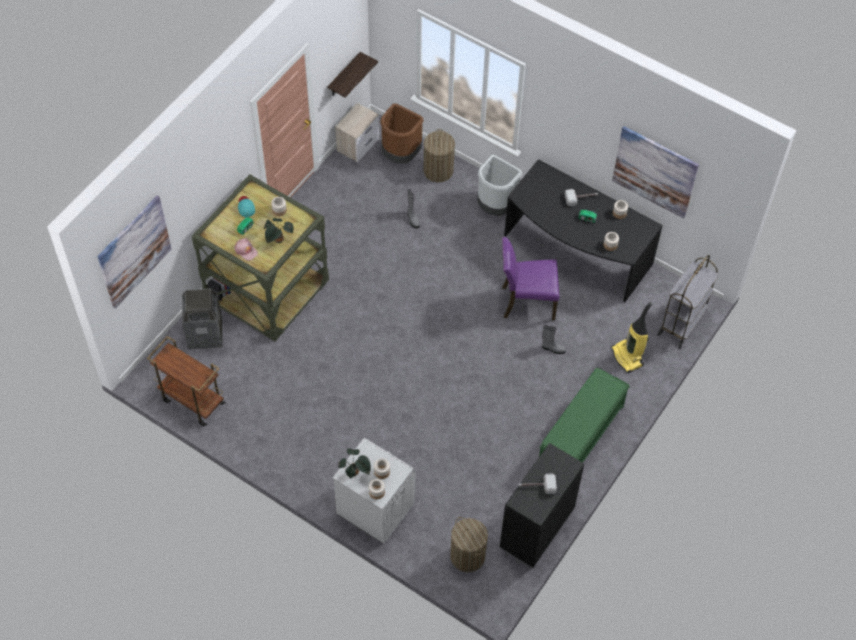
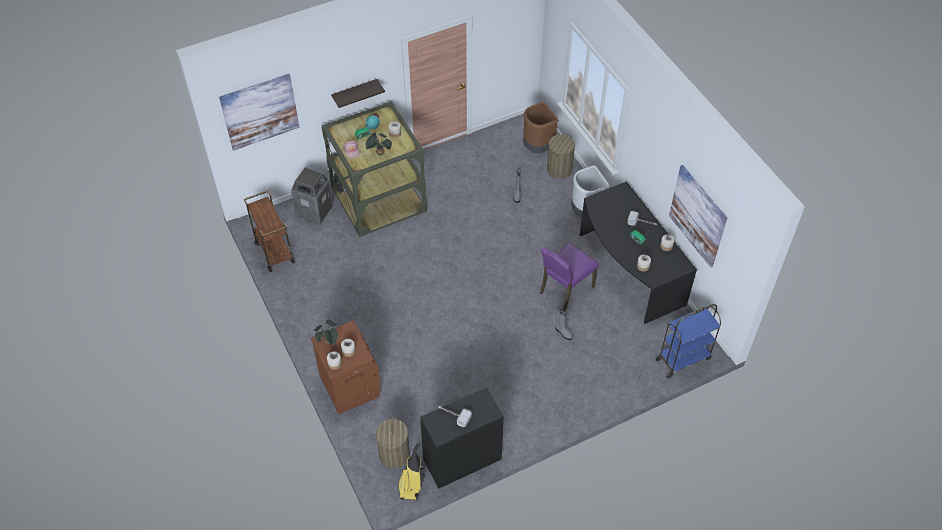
camera: 30 degrees right, 5 degrees down
(344, 76) = (509, 63): shelf -> shelf (355, 93)
(358, 144) = (511, 128): nightstand -> none
(375, 508) = (349, 386): white washing machine -> brown washing machine
(526, 302) = (565, 290): purple chair -> purple chair turned 75 degrees counterclockwise
(580, 437) = (541, 408): green bench -> none
(628, 357) = (620, 366): vacuum cleaner -> vacuum cleaner (411, 485)
(683, 321) = (683, 359): grey cart -> blue cart

